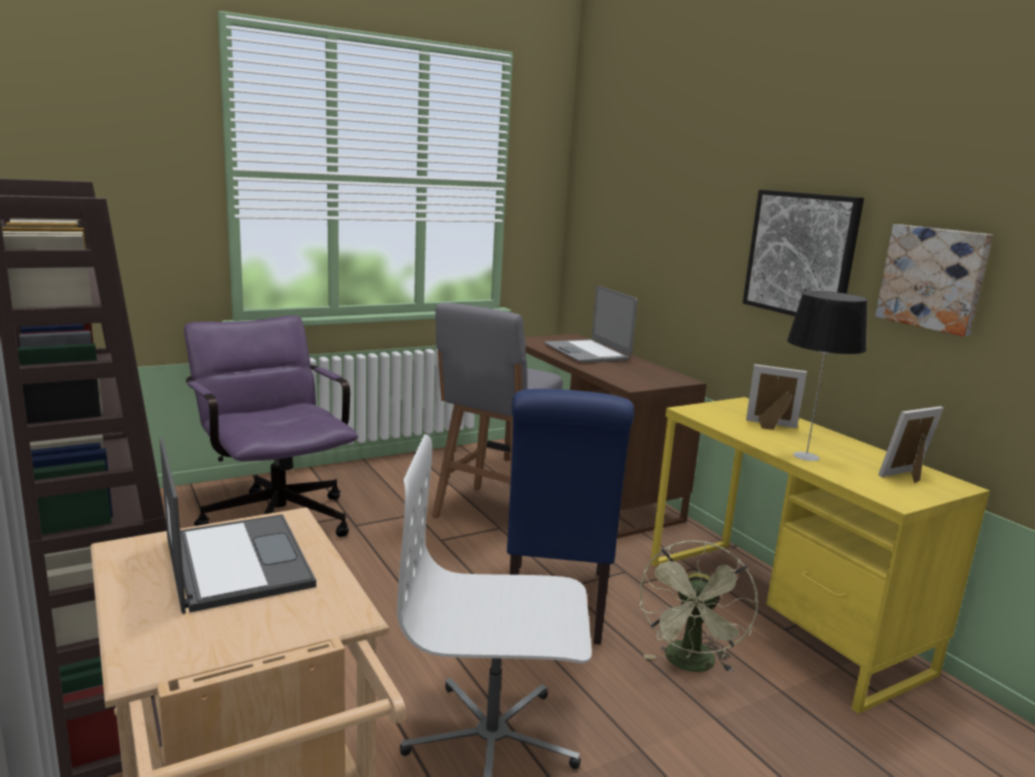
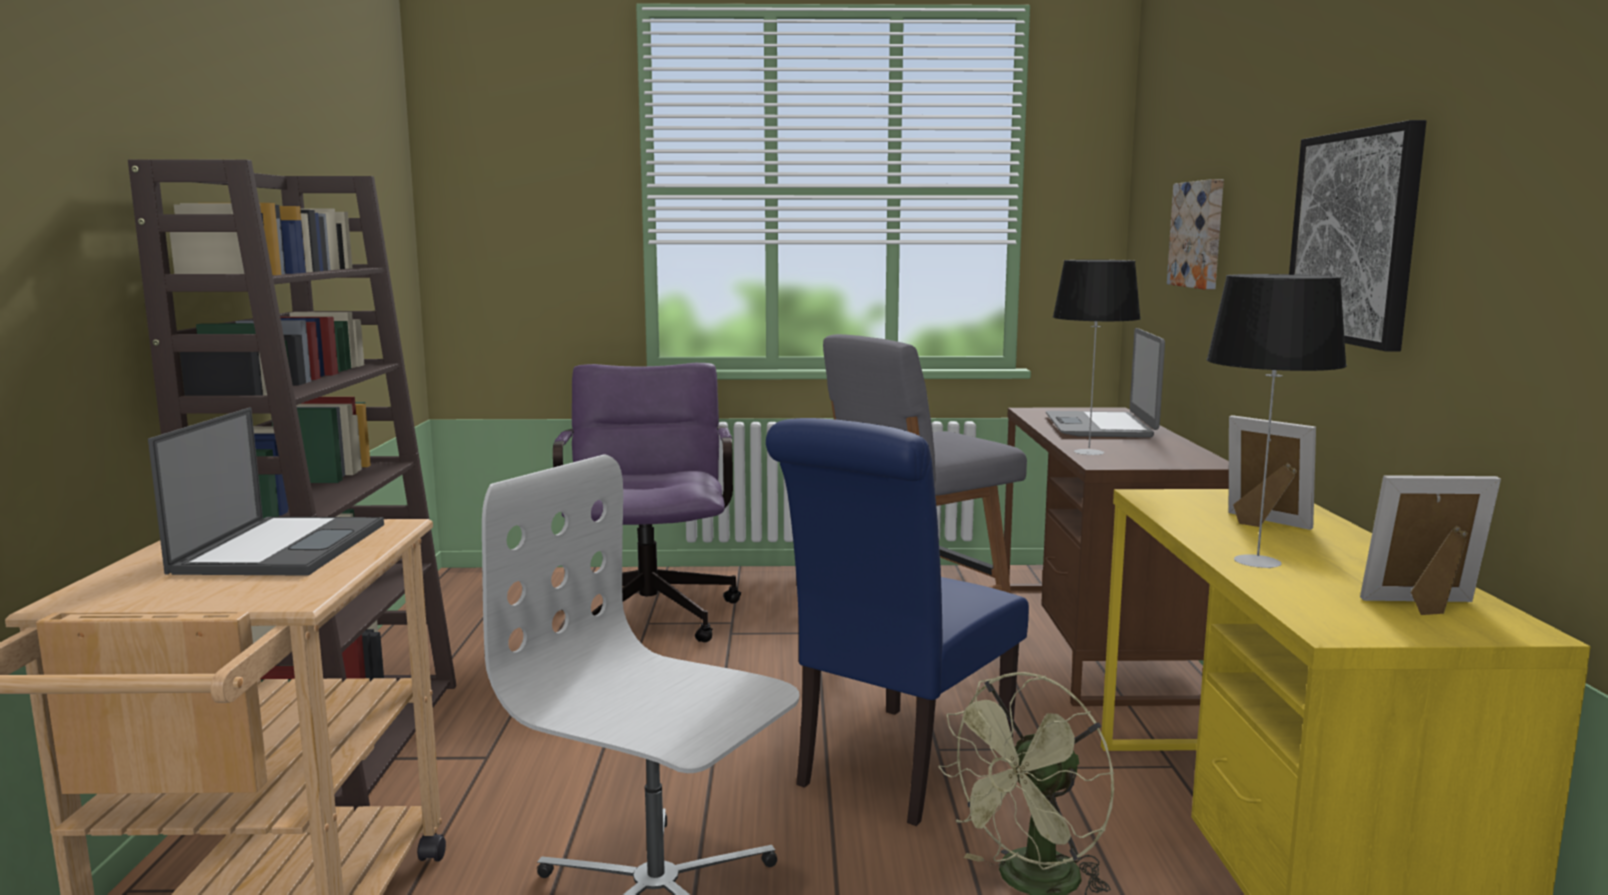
camera: 30 degrees right, 5 degrees down
(612, 377) = (1089, 452): none -> table lamp
(933, 278) = (1516, 242): picture -> picture (1200, 234)

